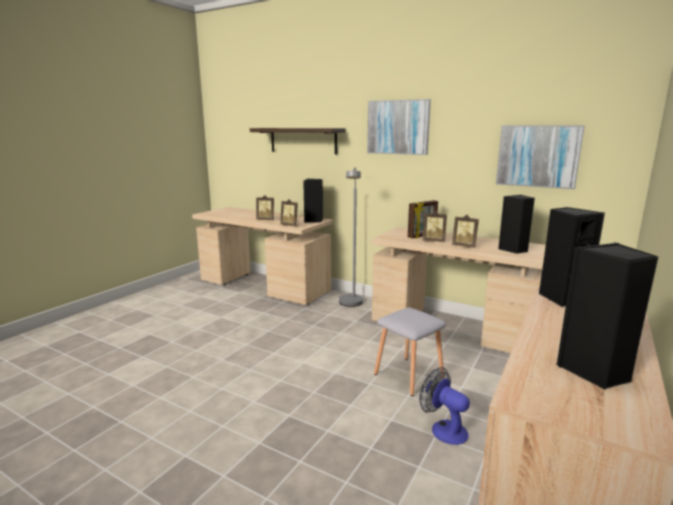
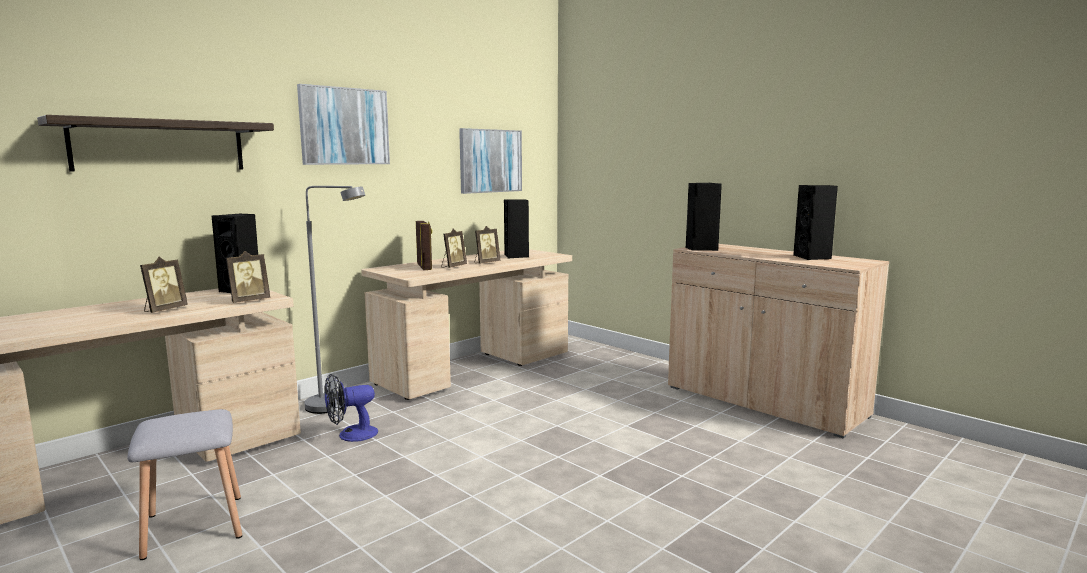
camera: 75 degrees left, 5 degrees down
(407, 375) = (551, 406): grey stool -> grey stool (192, 527)
(443, 429) = (647, 408): fan -> fan (351, 435)

